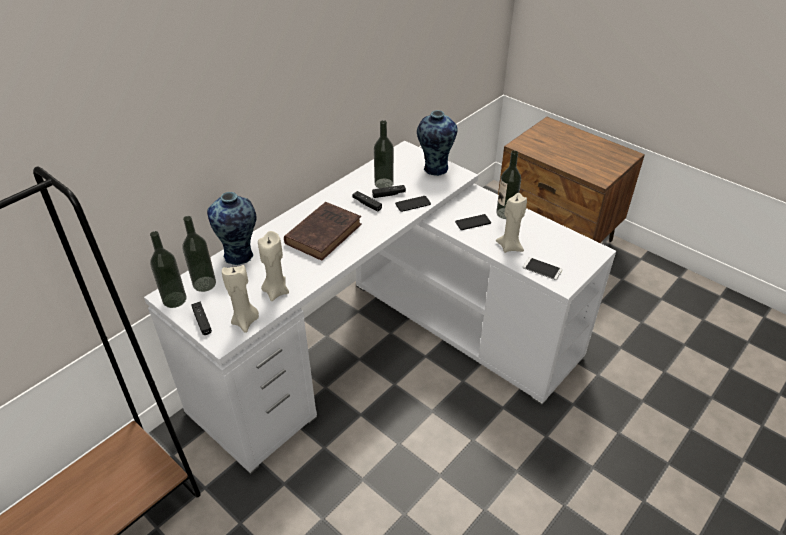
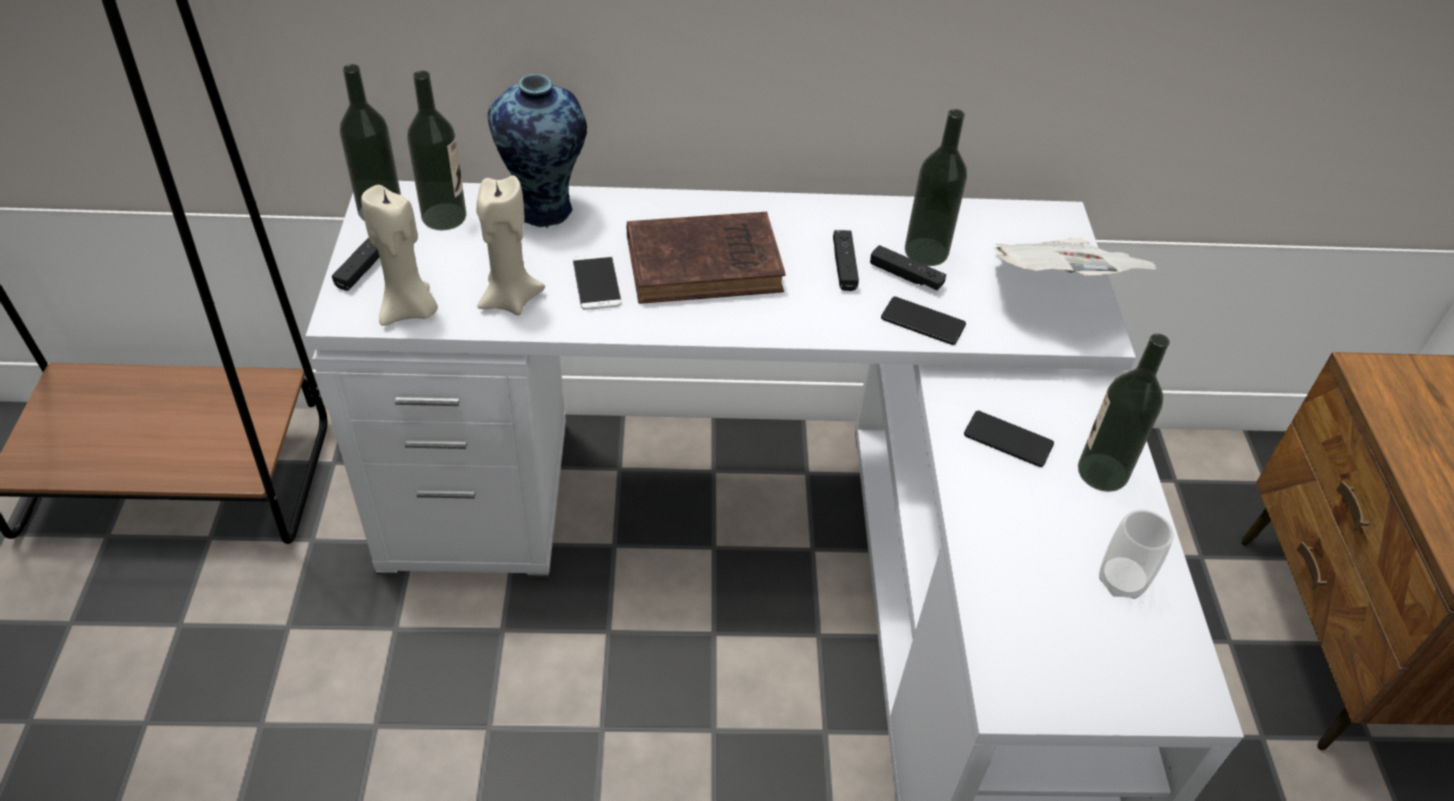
camera: 45 degrees right, 5 degrees up
(434, 169) = (1060, 289): vase -> newspaper
(509, 246) = (1013, 538): beige candle -> none
(542, 269) = (1014, 632): phone -> phone (596, 282)
(547, 236) = (1121, 581): none -> cup

